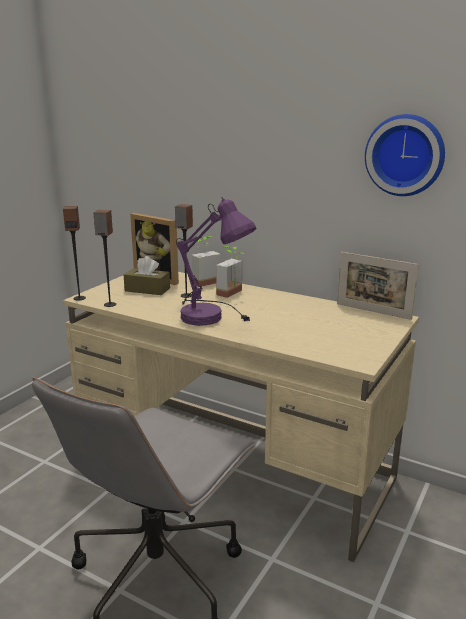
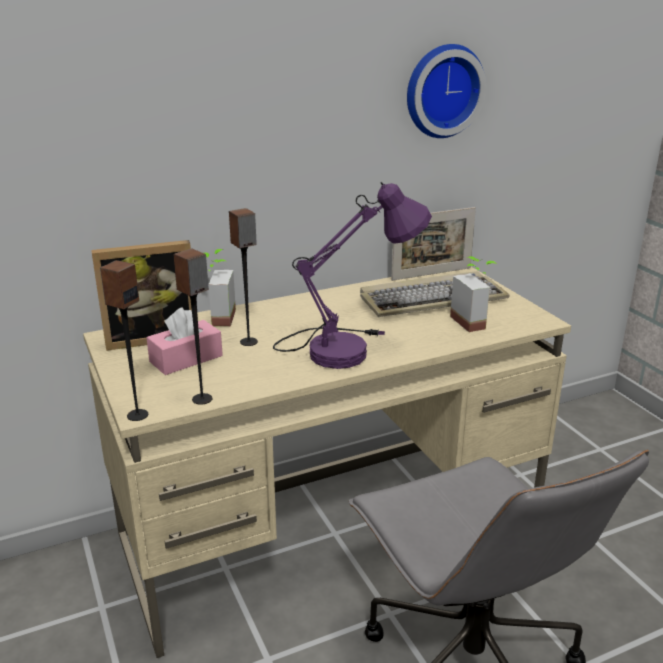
camera: 55 degrees left, 5 degrees up
(147, 289) = (186, 359): brown tissue box -> pink tissue box
(234, 293) = (286, 315): potted plant -> potted plant (474, 321)
(329, 321) = (432, 299): none -> keyboard

